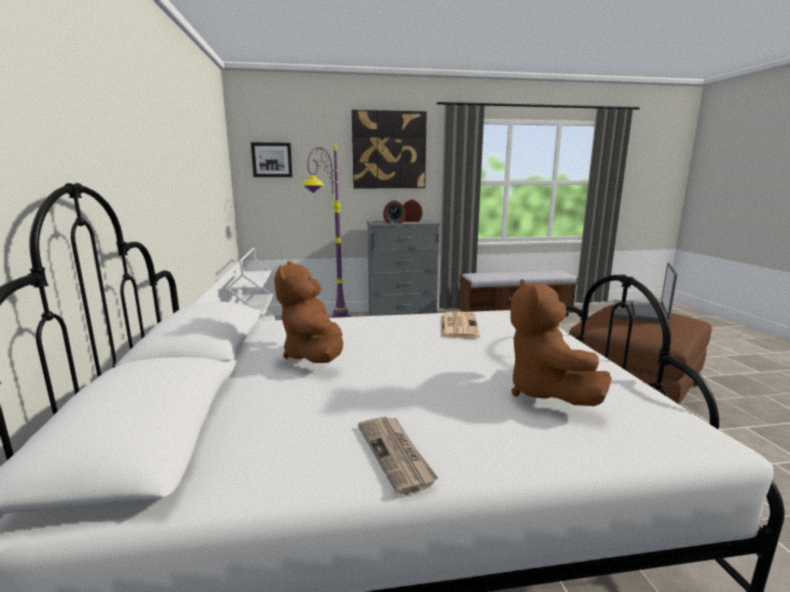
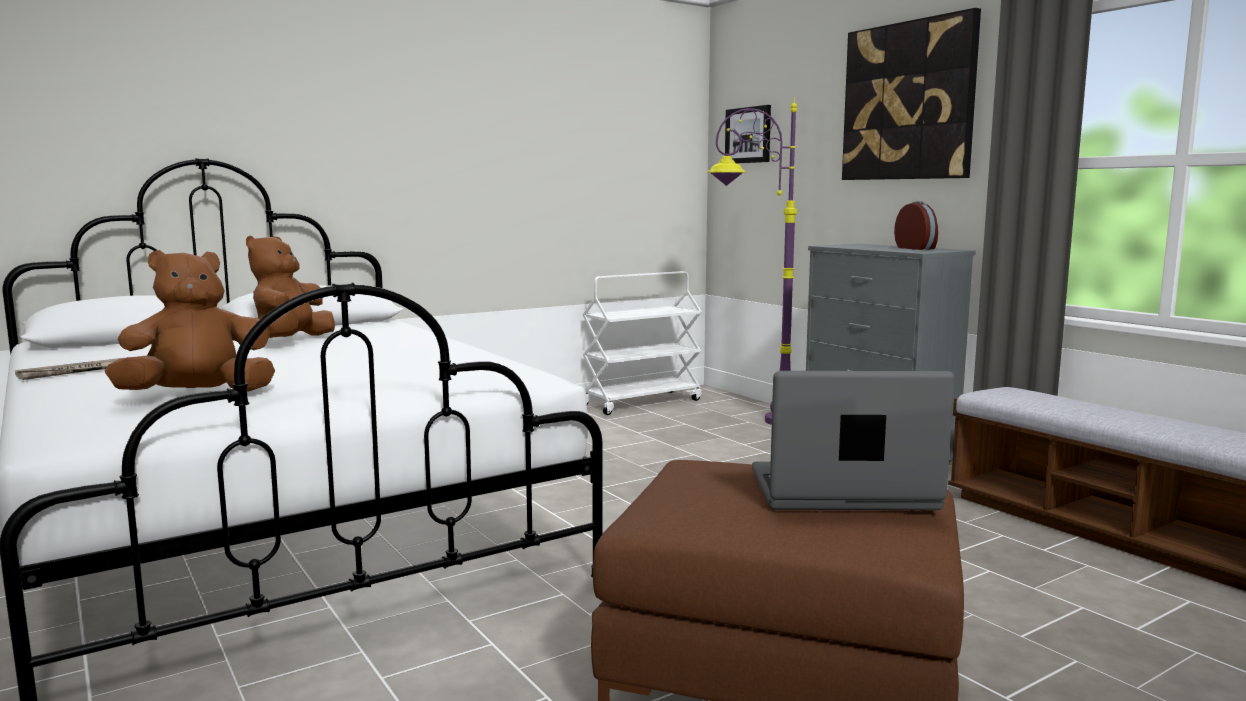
camera: 65 degrees right, 5 degrees down
(314, 356) = (291, 341): brown plush toy -> brown plush toy turned 45 degrees counterclockwise
(394, 223) = (859, 247): alarm clock -> none
(458, 325) = (435, 362): newspaper -> none

